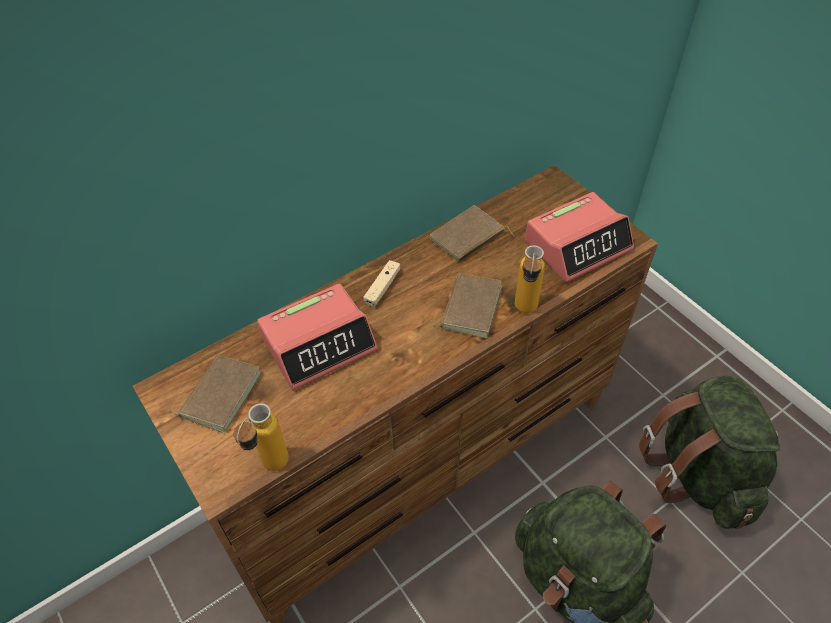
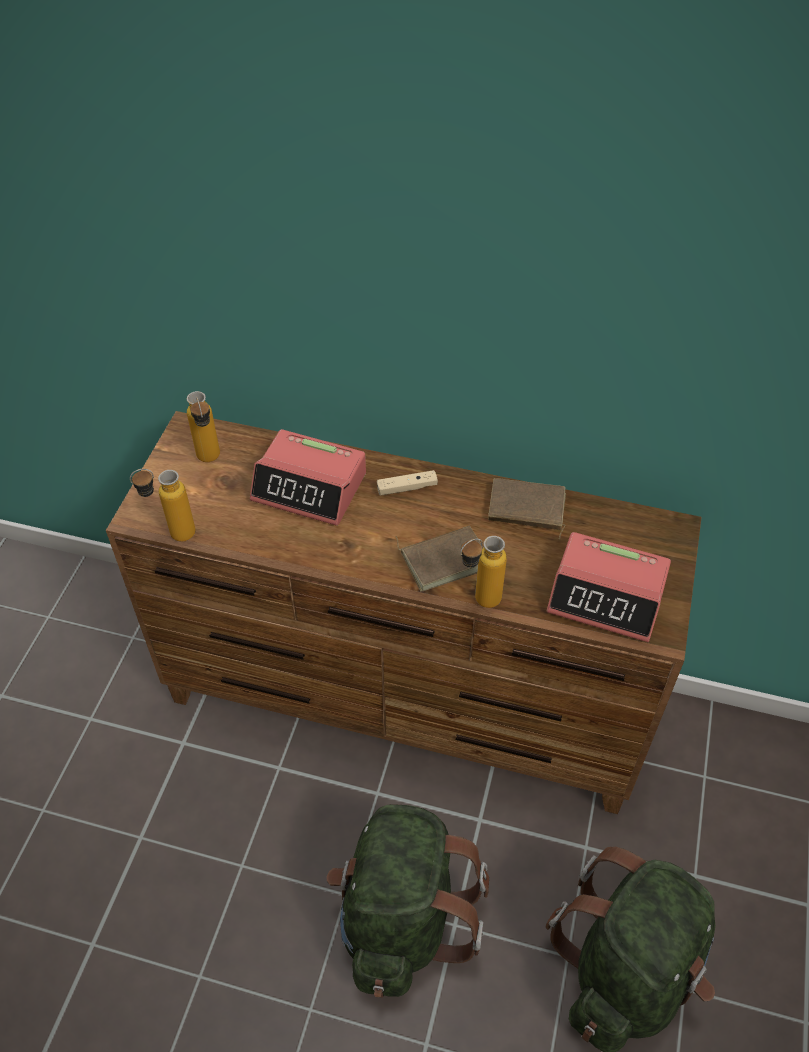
camera: 50 degrees right, 0 degrees up
(219, 394) = (210, 462): brown book -> bottle

